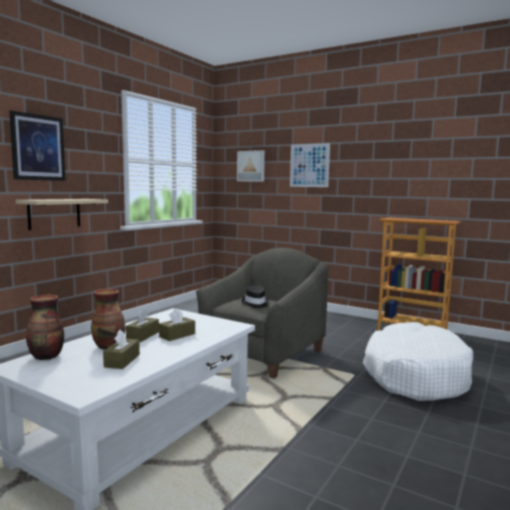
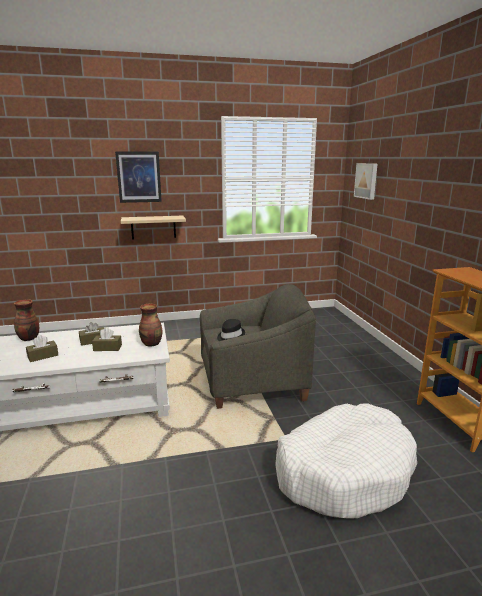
camera: 45 degrees right, 10 degrees up
(109, 346) = (63, 342): vase -> vase (152, 343)
(309, 165) = (409, 185): picture -> none

